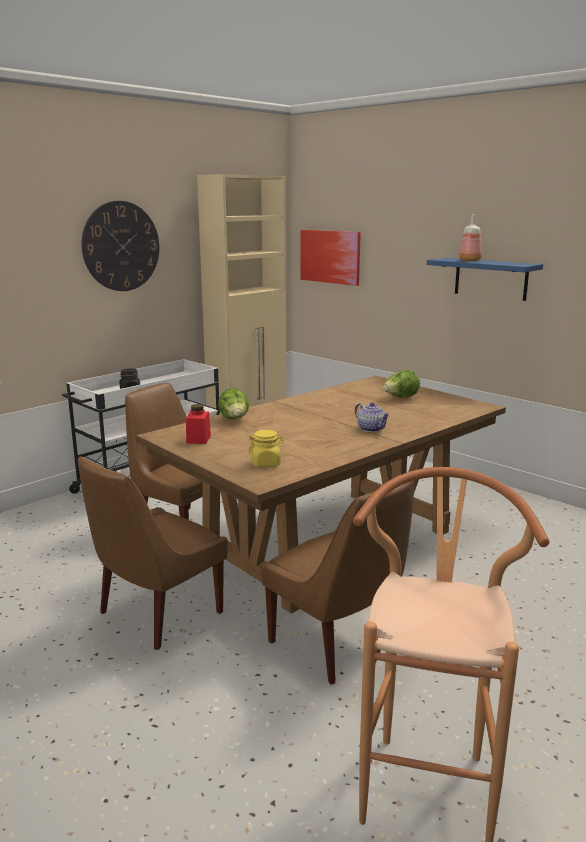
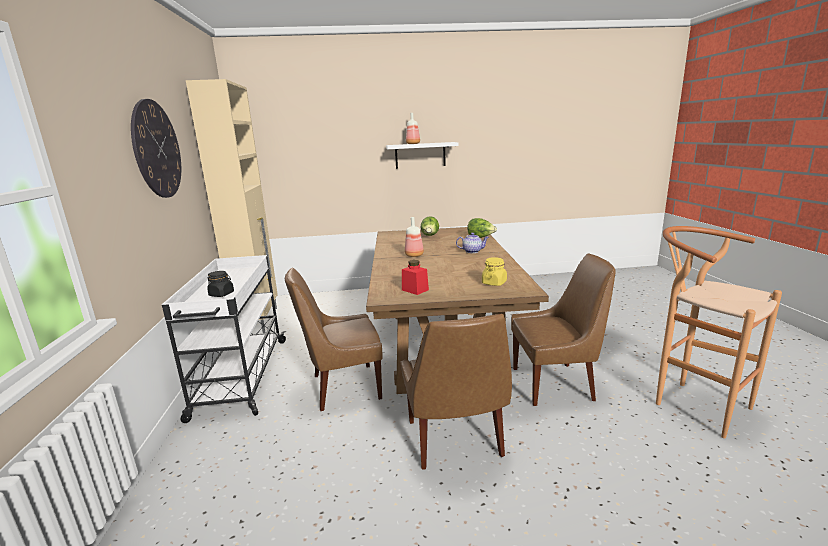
camera: 50 degrees left, 0 degrees up
(234, 420) = (393, 274): lettuce -> lettuce (480, 238)
(310, 411) = (414, 255): none -> bottle
(330, 256) = (279, 155): picture -> none
(490, 279) = (420, 155): blue shelf -> white shelf

